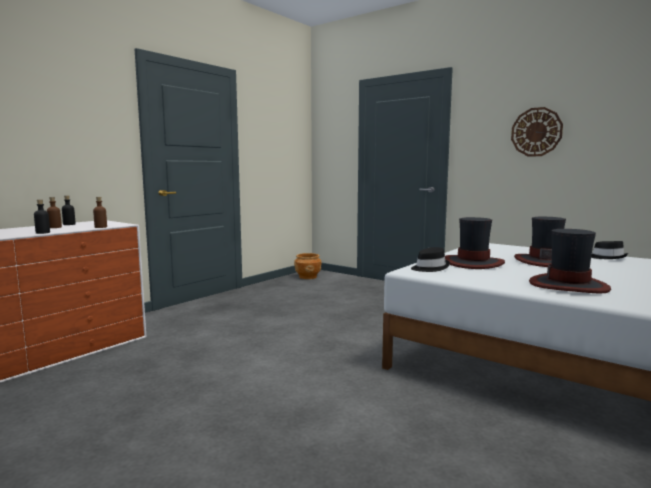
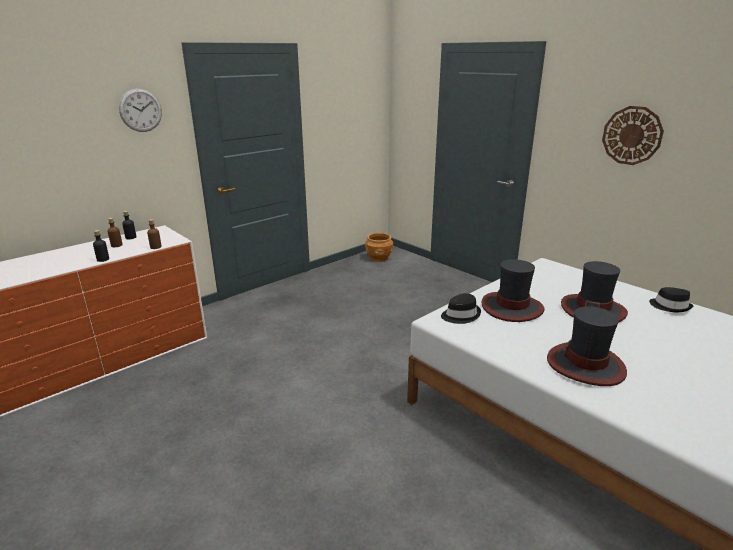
camera: 10 degrees right, 15 degrees up
(90, 102) = (140, 110): none -> wall clock

